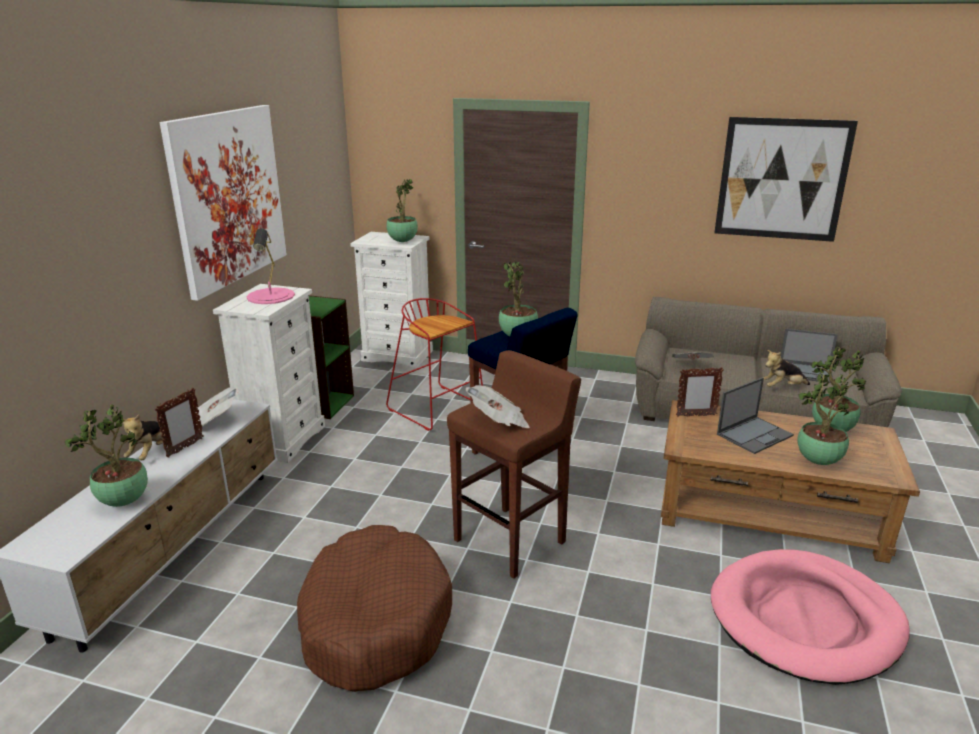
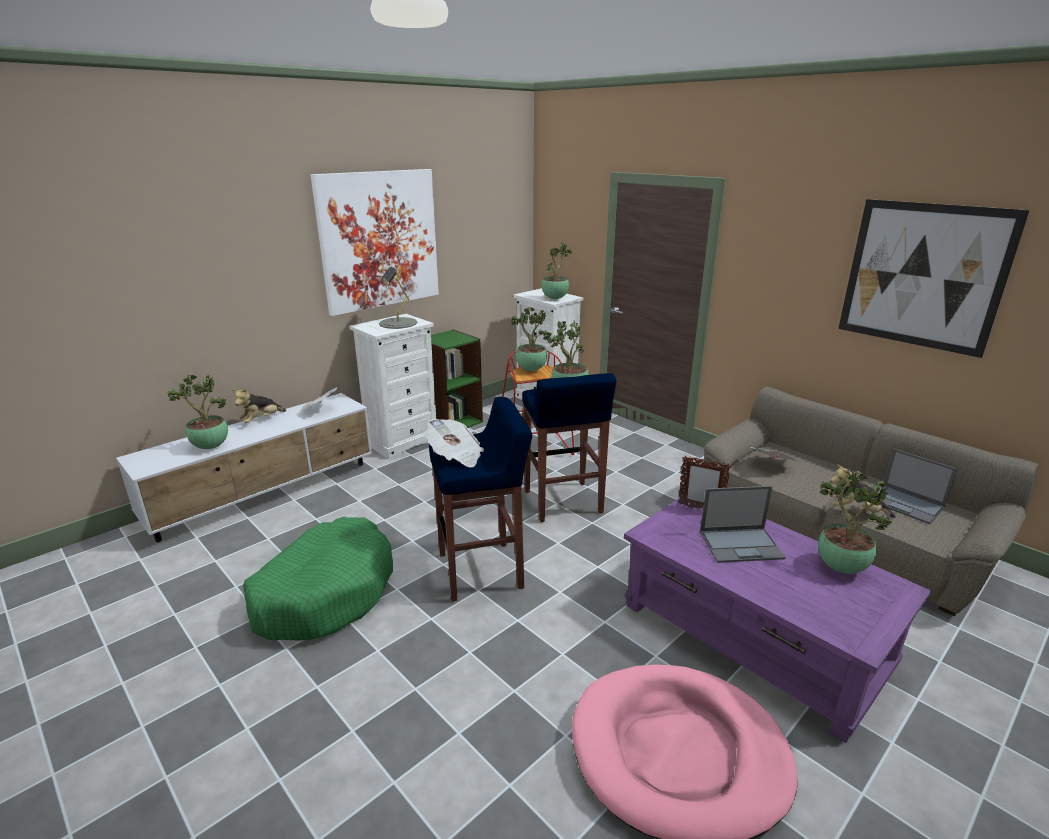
camera: 30 degrees right, 0 degrees up
(185, 448) = (282, 422): picture frame -> none
(271, 296) = (398, 323): pink table lamp -> grey table lamp
(374, 621) = (325, 592): brown dog bed -> green dog bed
(511, 540) = (482, 571): brown stool -> blue stool
(769, 512) = (753, 636): brown coffee table -> purple coffee table
(817, 461) = (781, 593): potted plant -> potted plant (530, 370)

